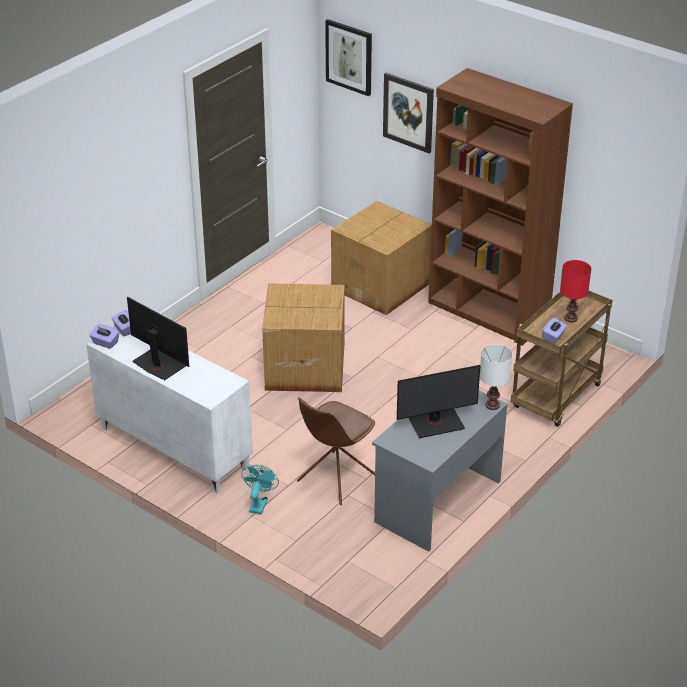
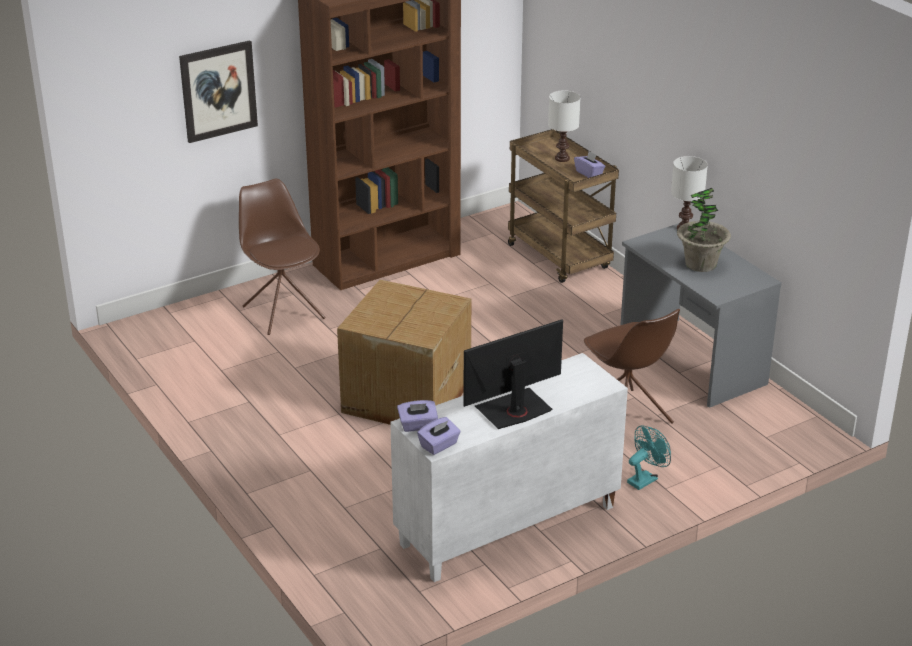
camera: 70 degrees left, 5 degrees down
(259, 503) = (645, 479): turquoise fan -> turquoise fan turned 105 degrees clockwise
(349, 57) = (120, 65): picture -> none
(382, 286) = (283, 312): cardboard box -> brown chair
(436, 423) = (700, 264): monitor -> potted plant
(571, 318) = (562, 158): red table lamp -> white table lamp

